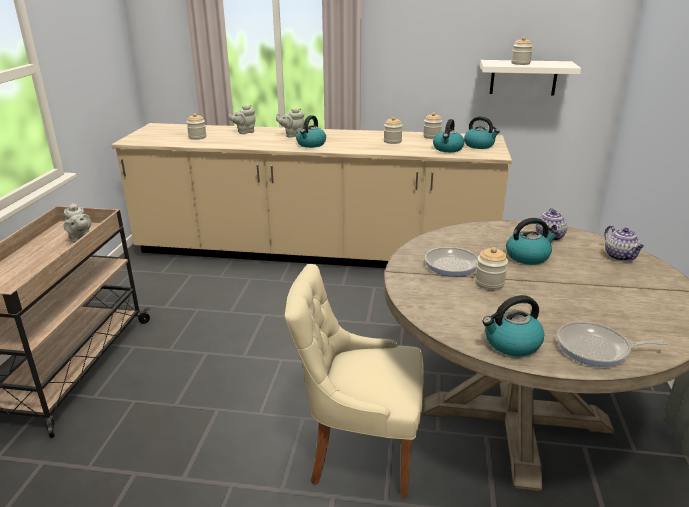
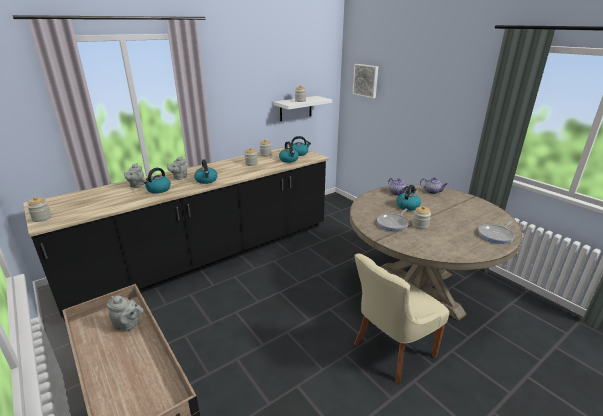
camera: 45 degrees left, 0 degrees up
(197, 137) = (105, 201): jar -> jar (42, 218)
(314, 253) = (208, 257): beige counter -> black counter
(511, 343) = (475, 248): kettle -> kettle (158, 190)
(657, 40) = (366, 80): none -> picture

